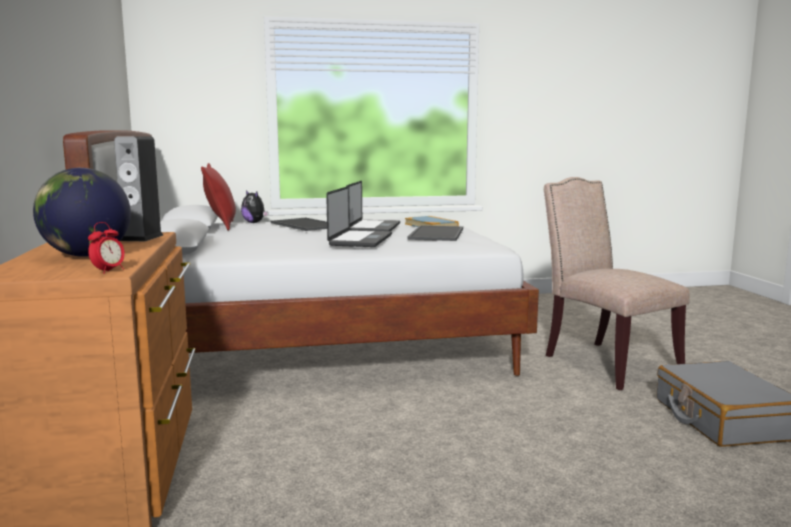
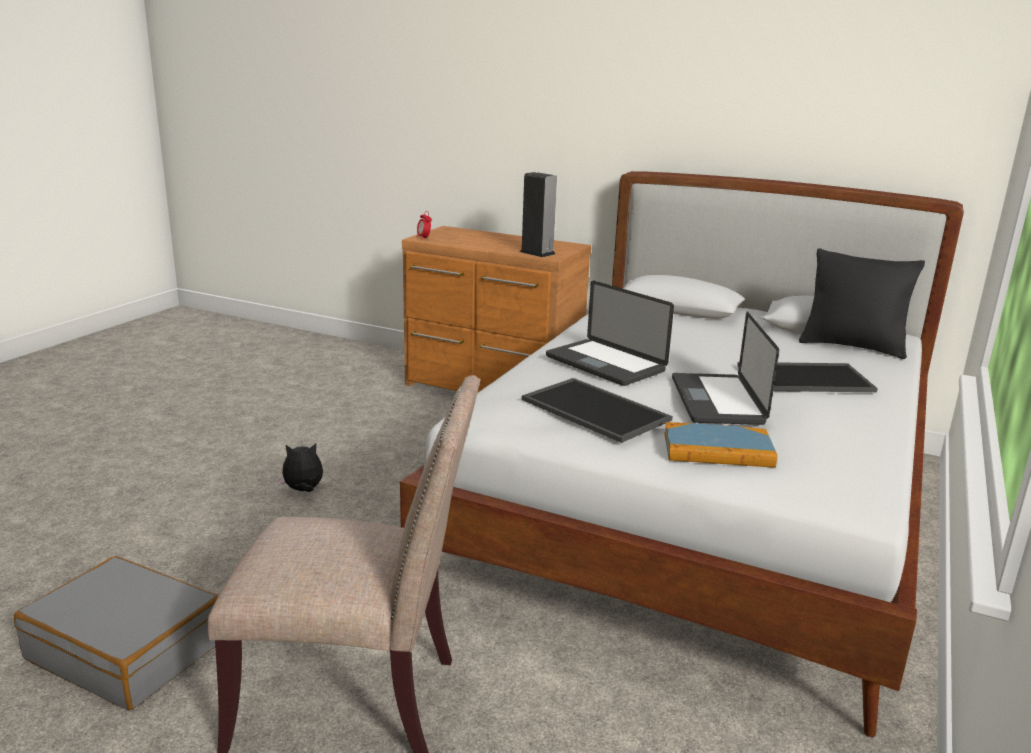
camera: 125 degrees right, 10 degrees up
(87, 256) = (482, 240): globe -> none
(221, 226) = (852, 347): red pillow -> black pillow
(254, 223) = (877, 366): plush toy -> plush toy (303, 490)
(374, 228) = (717, 401): laptop -> laptop turned 45 degrees clockwise

